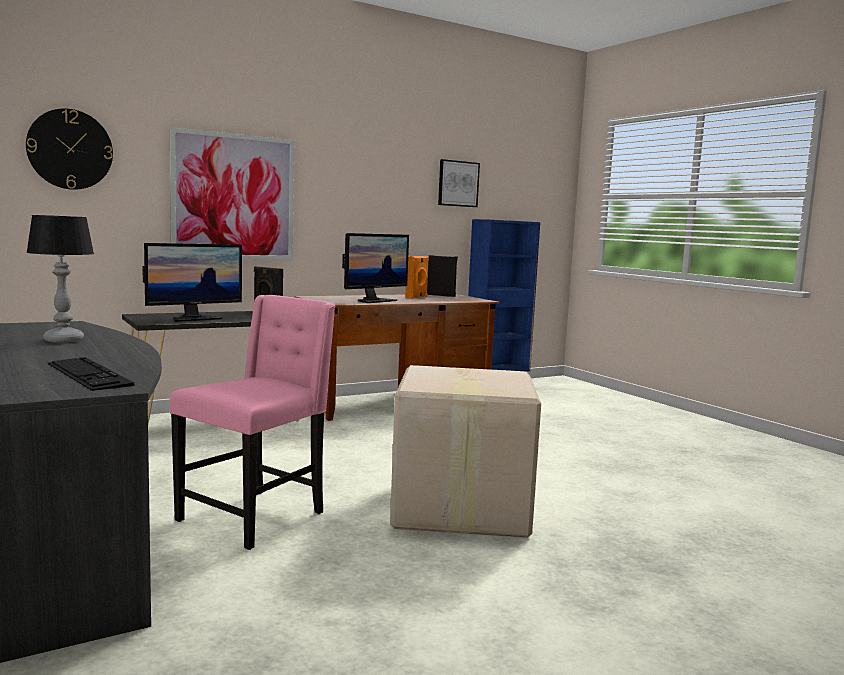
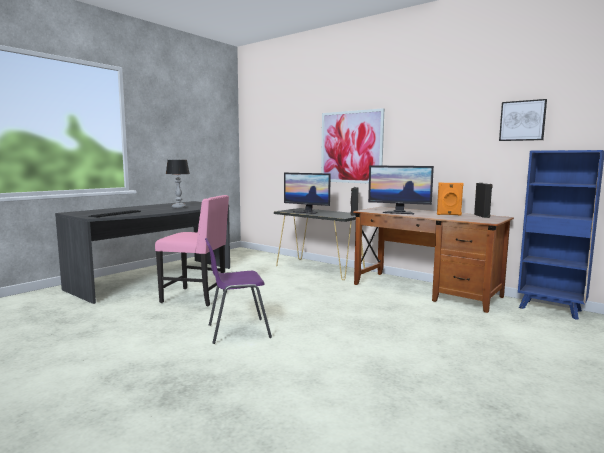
camera: 70 degrees right, 0 degrees up
(70, 149) = (287, 130): wall clock -> none
(459, 508) = (237, 331): cardboard box -> purple chair

